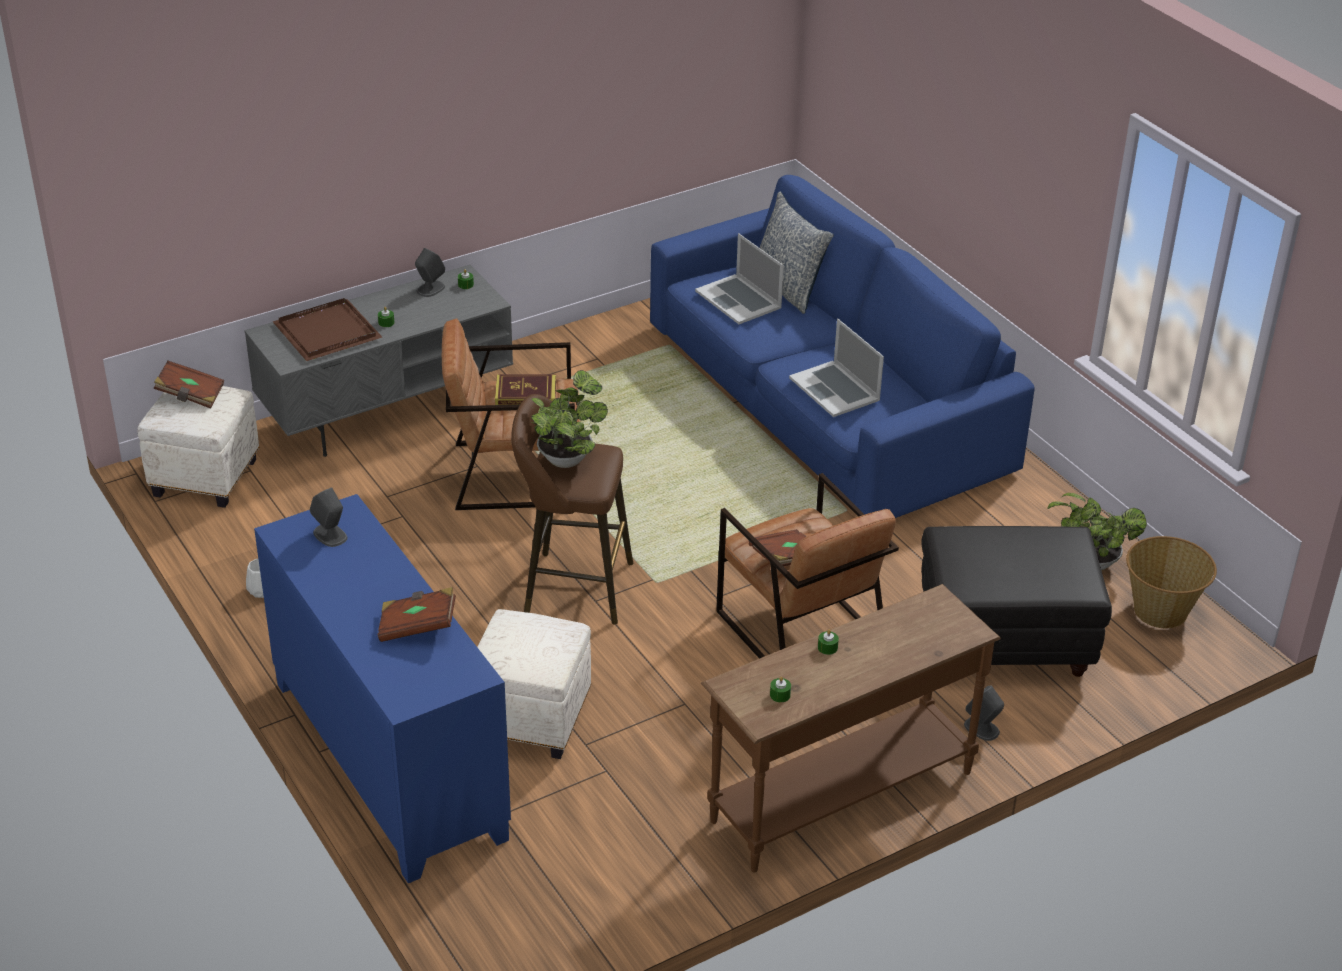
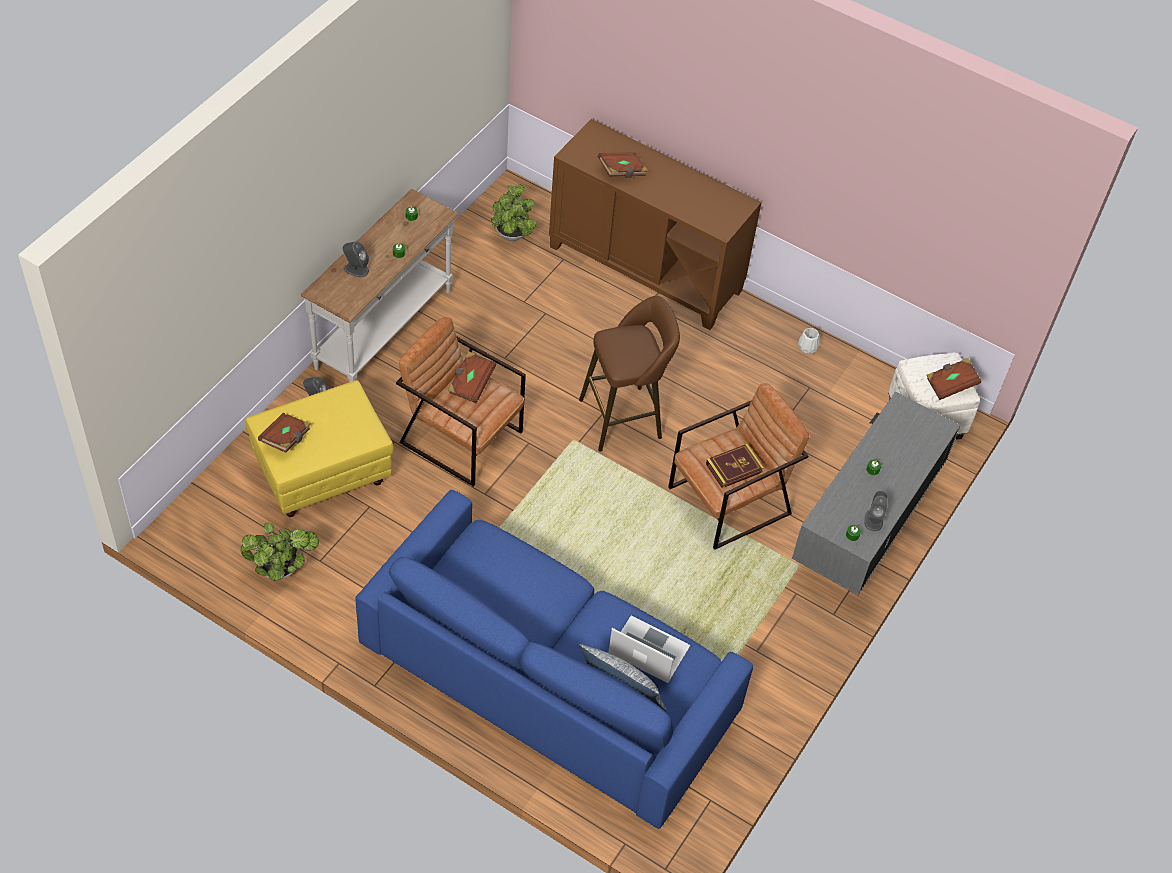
camera: 150 degrees right, 15 degrees up
(328, 331) = (903, 445): brown tray -> none
(330, 535) = (716, 210): grey speaker -> grey speaker (356, 269)
(386, 760) = (646, 268): blue cabinet -> brown cabinet
(532, 720) = (585, 317): white ottoman -> none
(567, 457) = (639, 351): potted plant -> potted plant (512, 236)
(835, 389) = (517, 567): laptop -> none
(840, 795) = (385, 330): brown console table -> white console table
(1004, 641) = (323, 474): black ottoman -> yellow ottoman
(1064, 560) = (286, 439): none -> brown book
(1161, 611) = (220, 540): basket -> none

